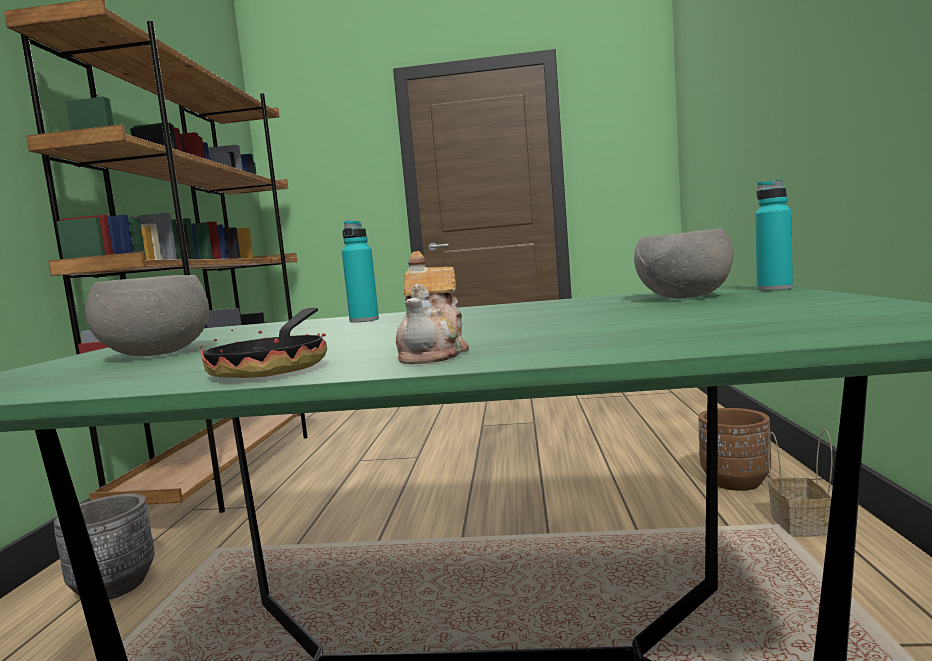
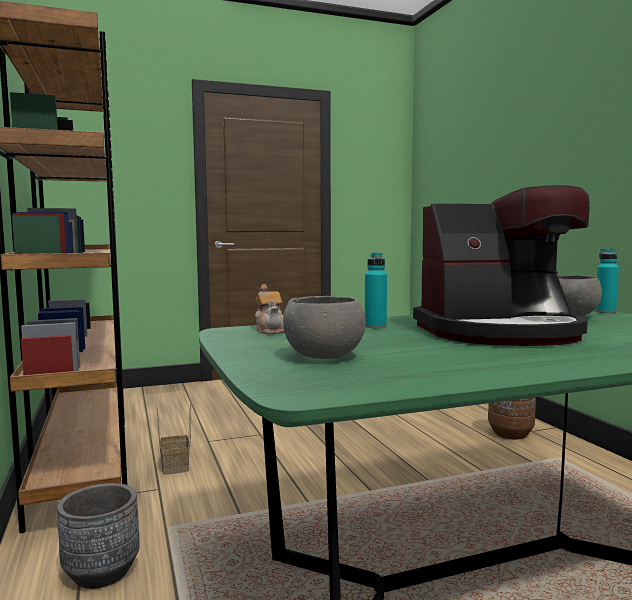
camera: 25 degrees left, 0 degrees up
(277, 366) = (502, 367): frying pan -> none
(434, 354) = (577, 358): teapot -> teapot (271, 330)
(482, 322) = (499, 332): none -> coffee machine
(801, 525) = (570, 456): basket -> basket (176, 466)

